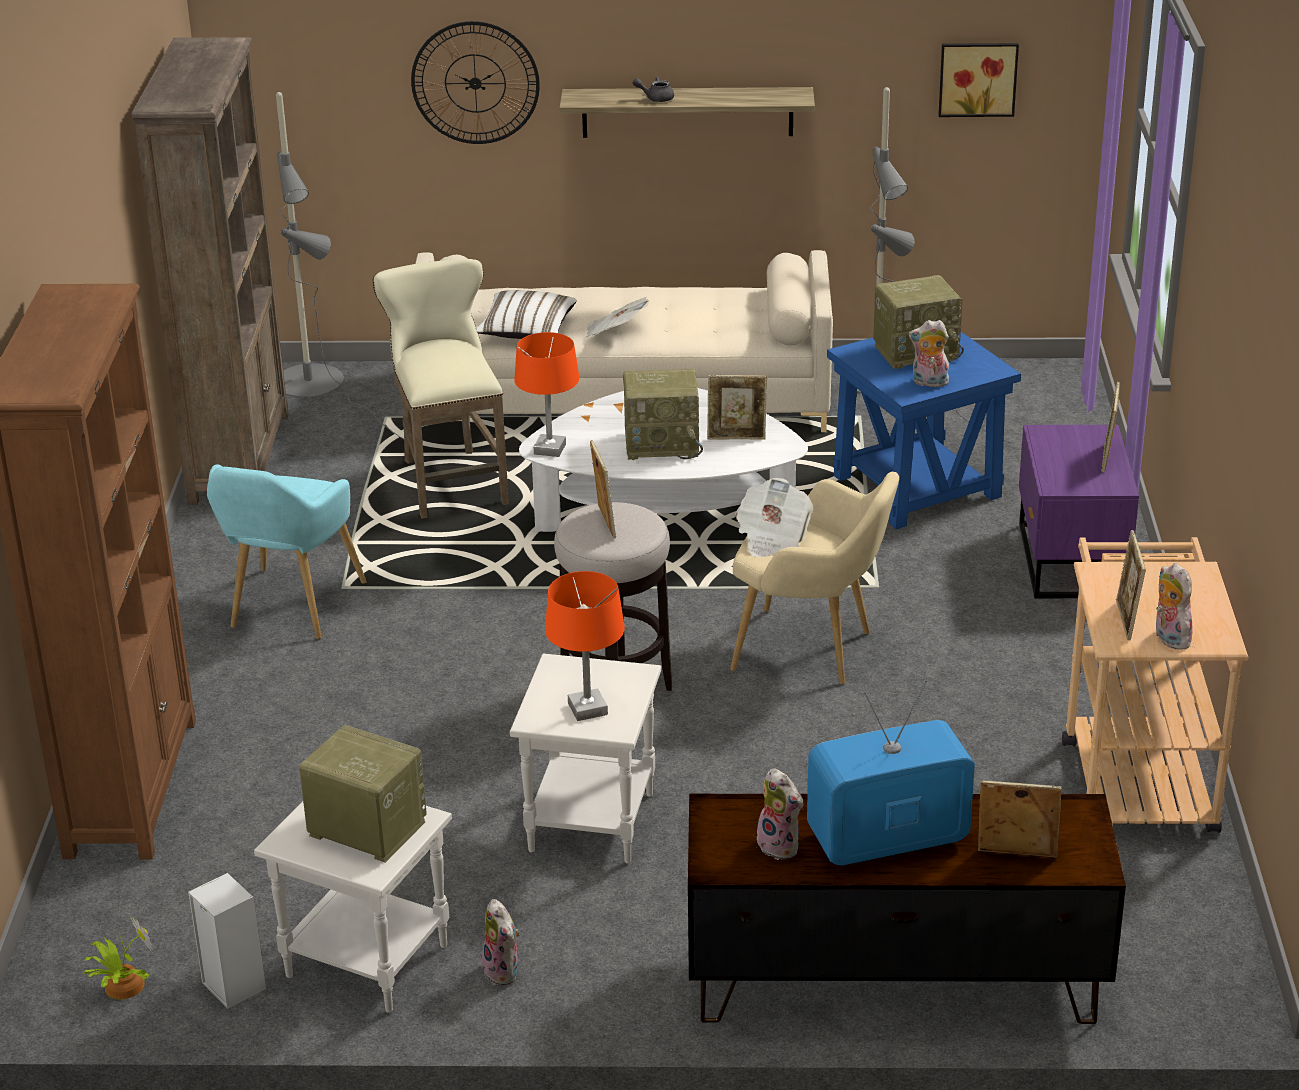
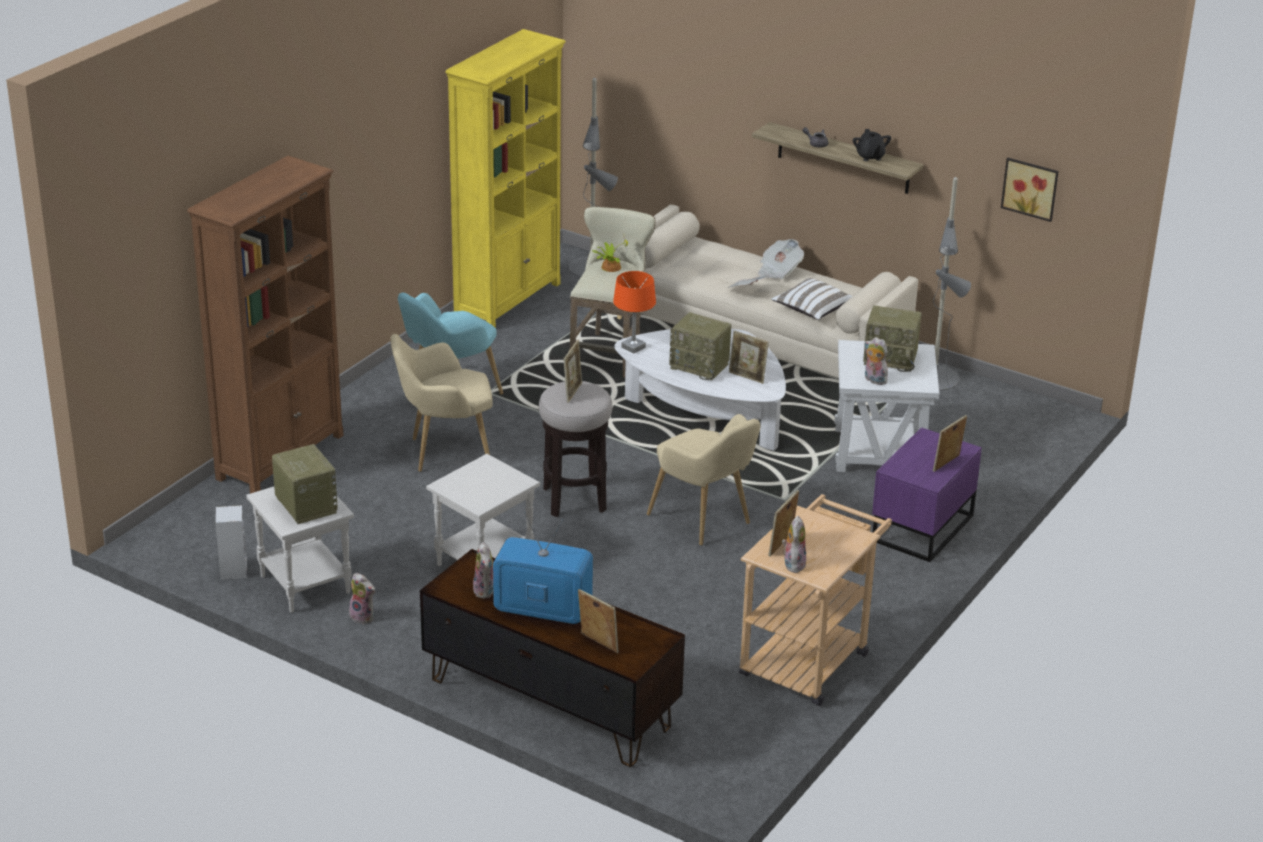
camera: 30 degrees right, 0 degrees up
(121, 986) = (184, 549): potted plant -> potted plant (610, 267)
(239, 457) = (508, 300): brown bookcase -> yellow bookcase
(369, 690) = (444, 452): none -> beige armchair
(475, 83) = (718, 103): wall clock -> none
(504, 972) = (363, 616): plush toy -> plush toy turned 60 degrees counterclockwise
(526, 332) = (697, 274): white pillow -> white pillow (812, 310)
(588, 709) = (476, 490): orange table lamp -> none
(741, 95) = (870, 157): none -> black teapot
(772, 538) = (691, 439): newspaper -> newspaper (778, 271)
(917, 486) = (880, 451): blue side table -> white side table

